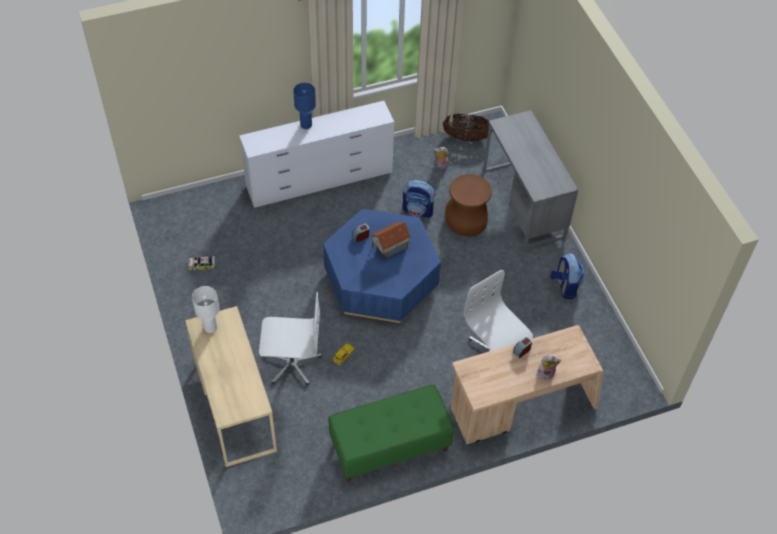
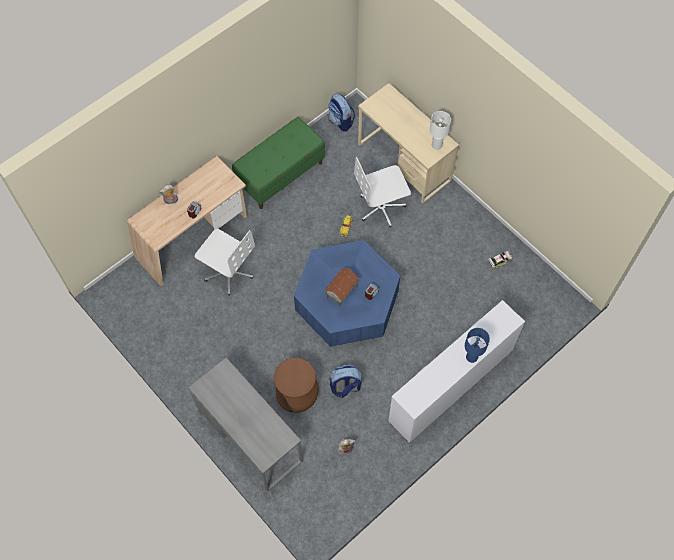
camera: 160 degrees right, 10 degrees up
(466, 137) = (334, 497): basket -> none
(564, 286) = (187, 357): backpack -> backpack (341, 121)

